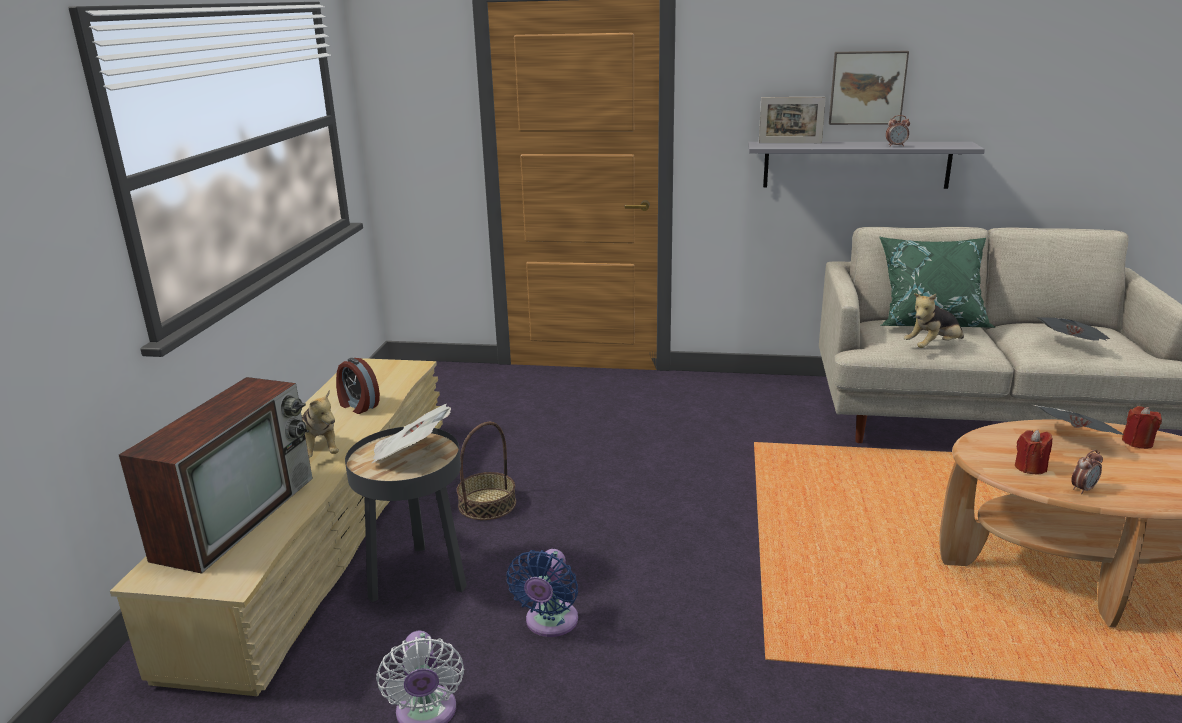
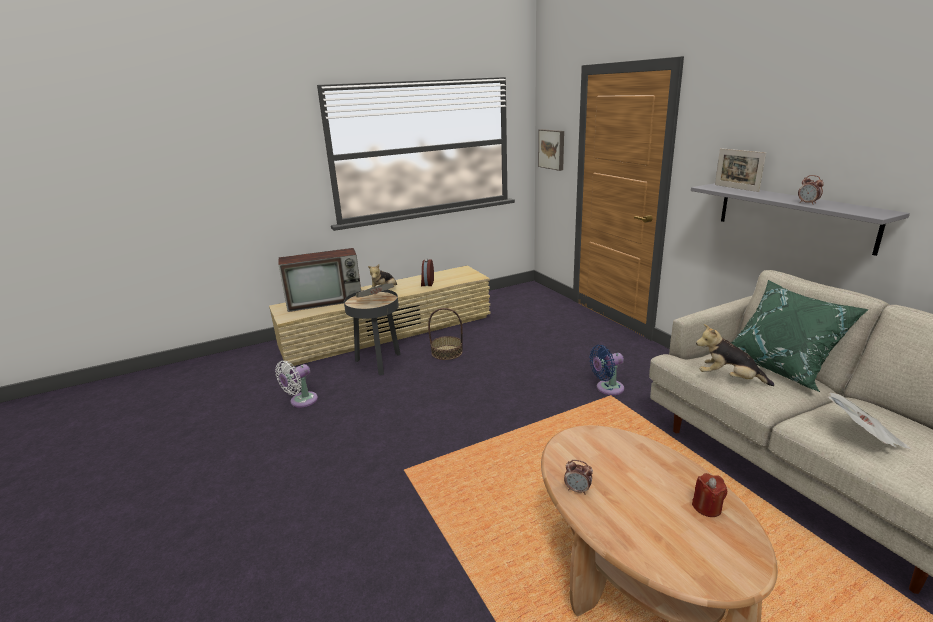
camera: 55 degrees right, 0 degrees up
(549, 623) = (377, 403): blue fan -> blue fan (607, 388)
(867, 87) = (810, 148): picture -> picture (552, 149)
(1030, 467) = (583, 461): red candle -> none
(1074, 440) = (661, 474): newspaper -> none

